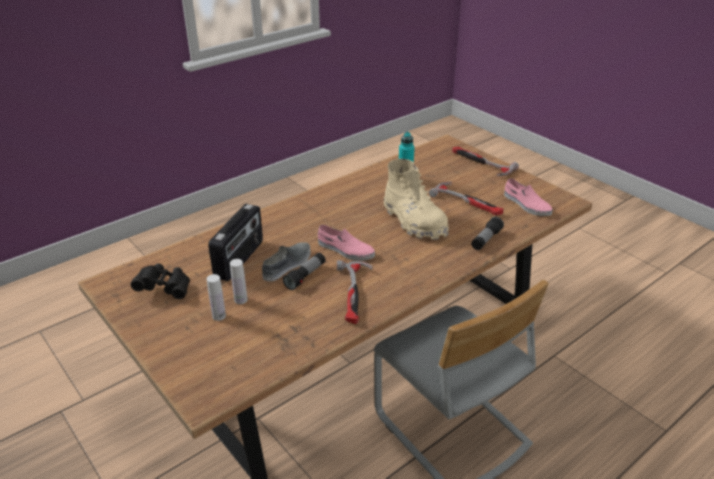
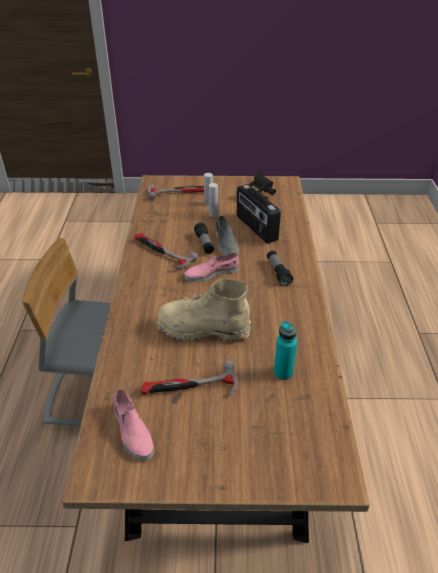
camera: 130 degrees right, 5 degrees up
(480, 163) = (251, 468): hammer -> hammer (179, 192)
(486, 240) = (126, 353): flashlight -> flashlight (278, 272)
(526, 204) = (132, 431): pink shoe -> pink shoe turned 120 degrees counterclockwise

